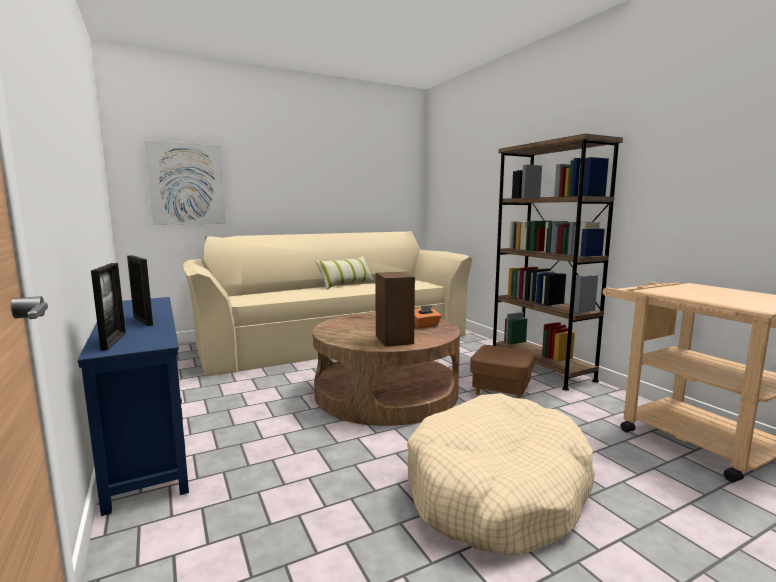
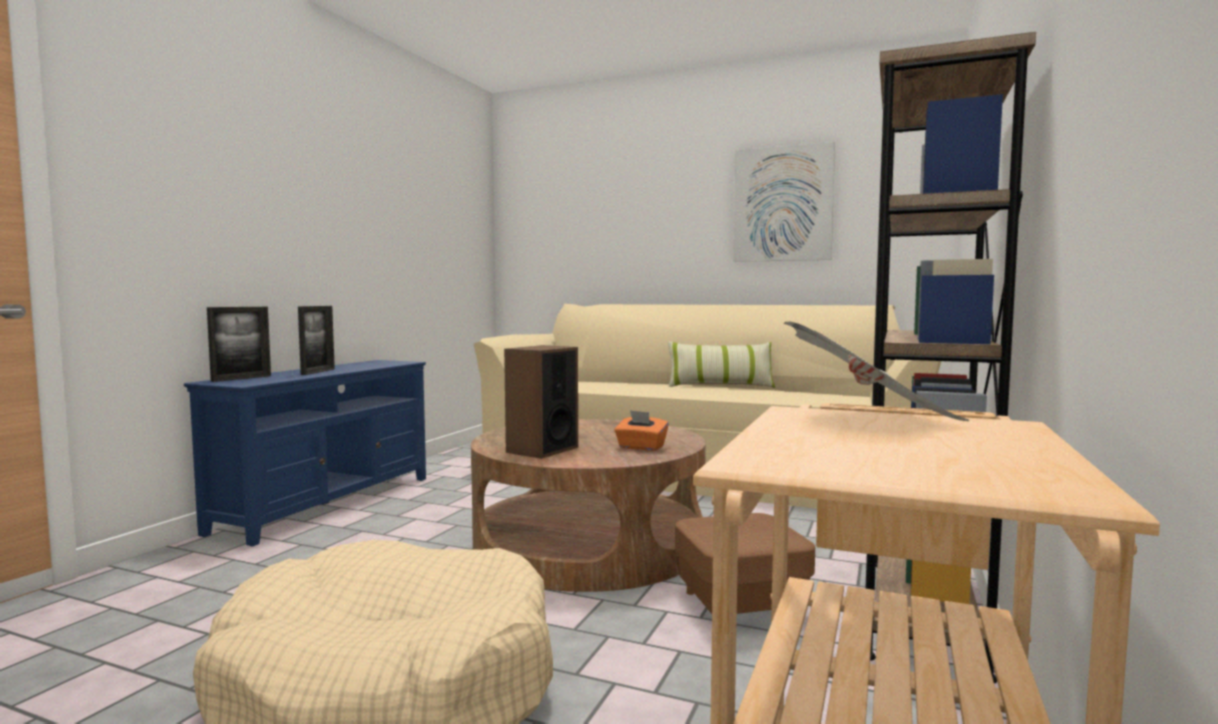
camera: 50 degrees right, 5 degrees down
(187, 184) = (567, 239): picture -> picture (782, 204)
(680, 288) = (872, 417): none -> newspaper

